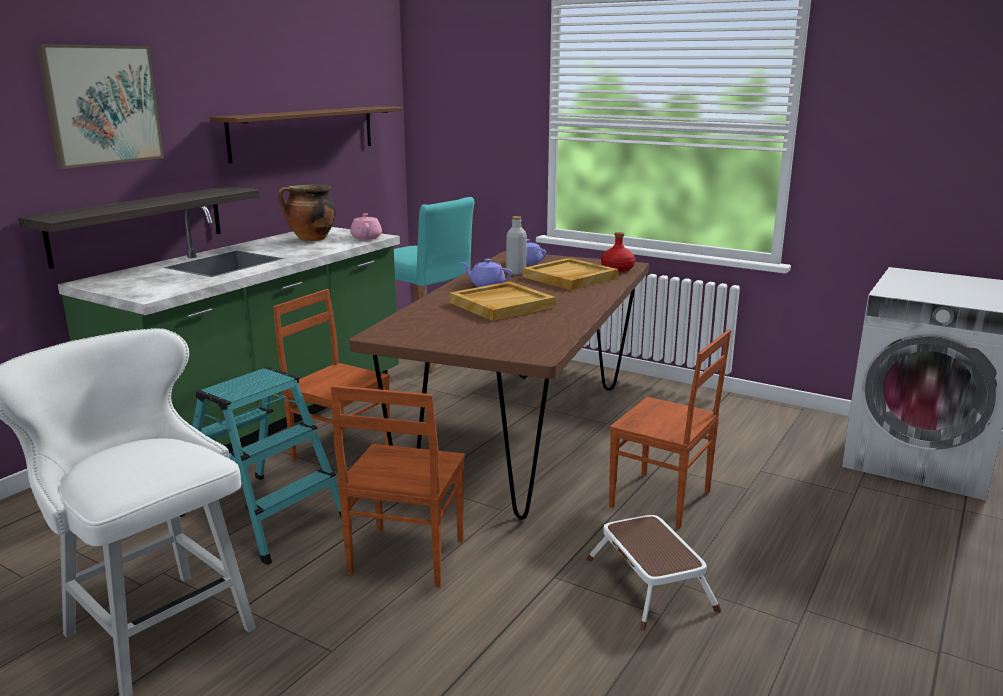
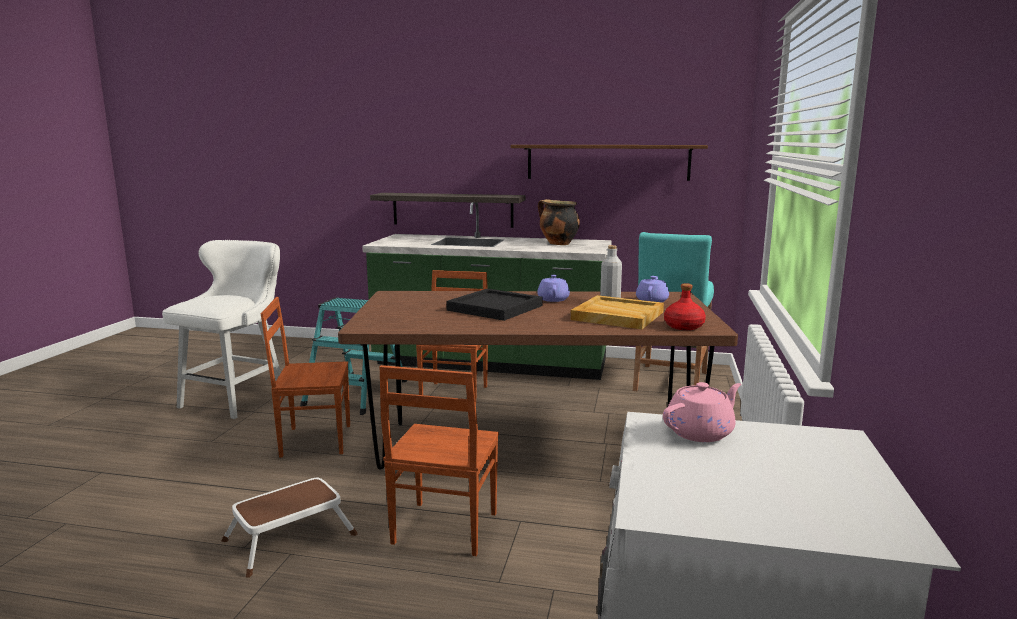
camera: 70 degrees right, 5 degrees down
(102, 105) = (438, 133): picture -> none
(366, 237) = (584, 250): pink teapot -> pink teapot (700, 432)
(502, 304) = (496, 308): beige tray -> black tray

